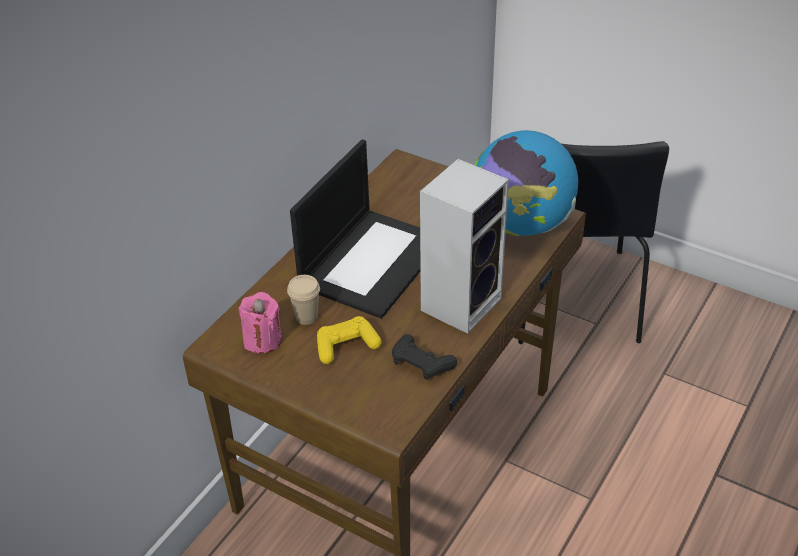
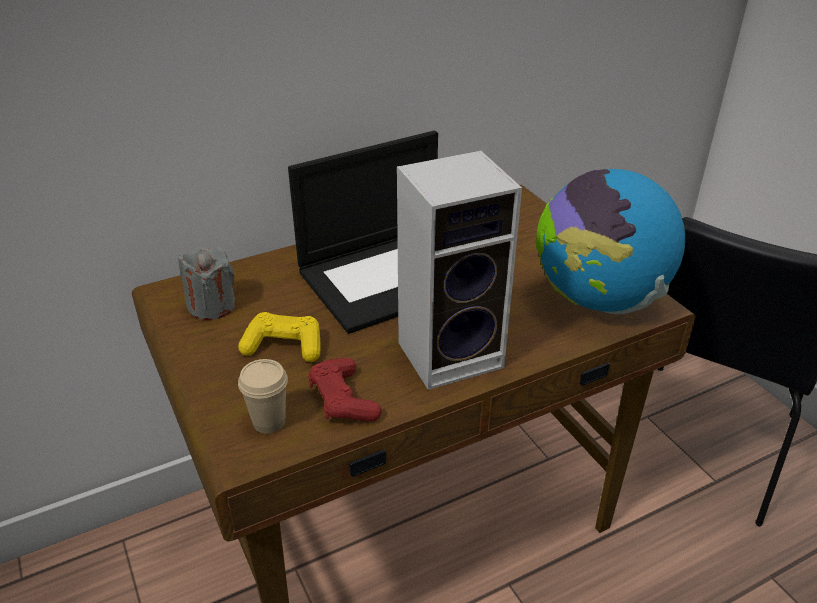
camera: 30 degrees right, 5 degrees down
(262, 340) = (212, 306): pink candle -> grey candle
(306, 317) = (275, 302): beige cup -> beige cup (269, 422)
(421, 364) = (343, 400): black game controller -> red game controller

